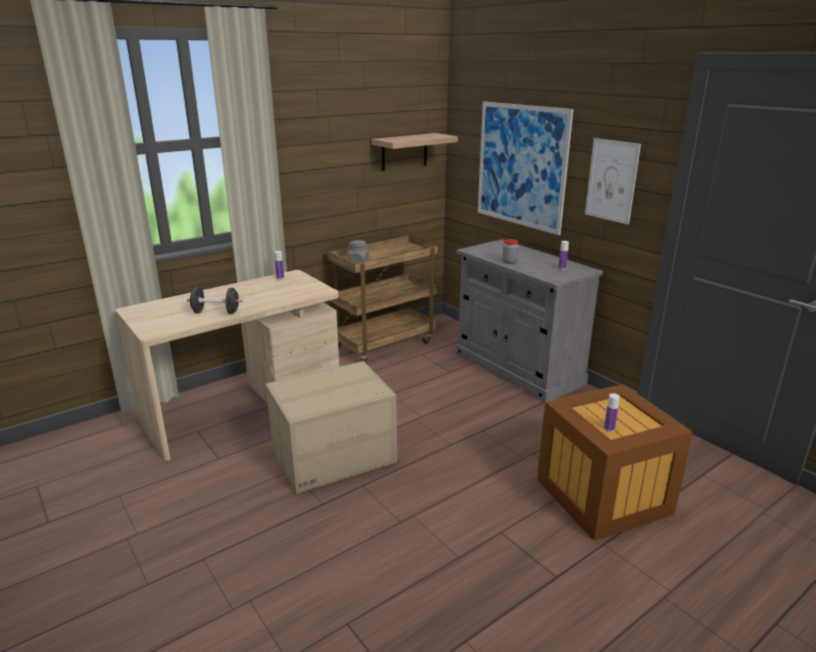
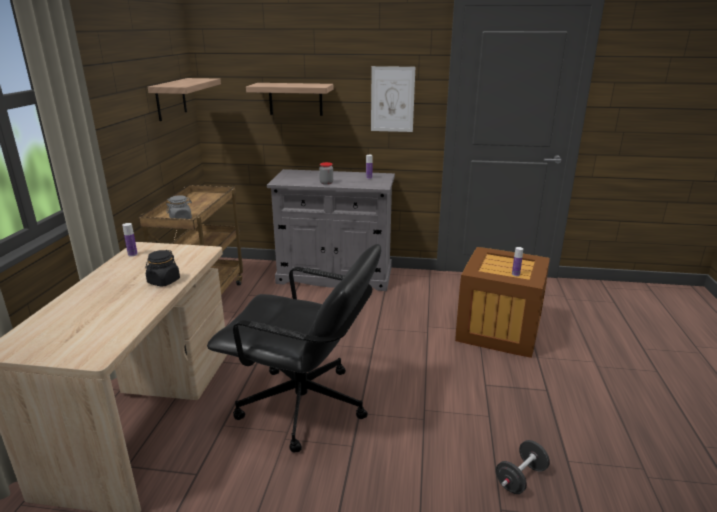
camera: 45 degrees left, 0 degrees up
(216, 312) = (133, 308): black dumbbell -> black dumbbell (520, 478)
(260, 302) = (163, 281): none -> black jar
(334, 457) = (303, 406): cardboard box -> black office chair
(521, 166) = (295, 99): picture -> shelf

